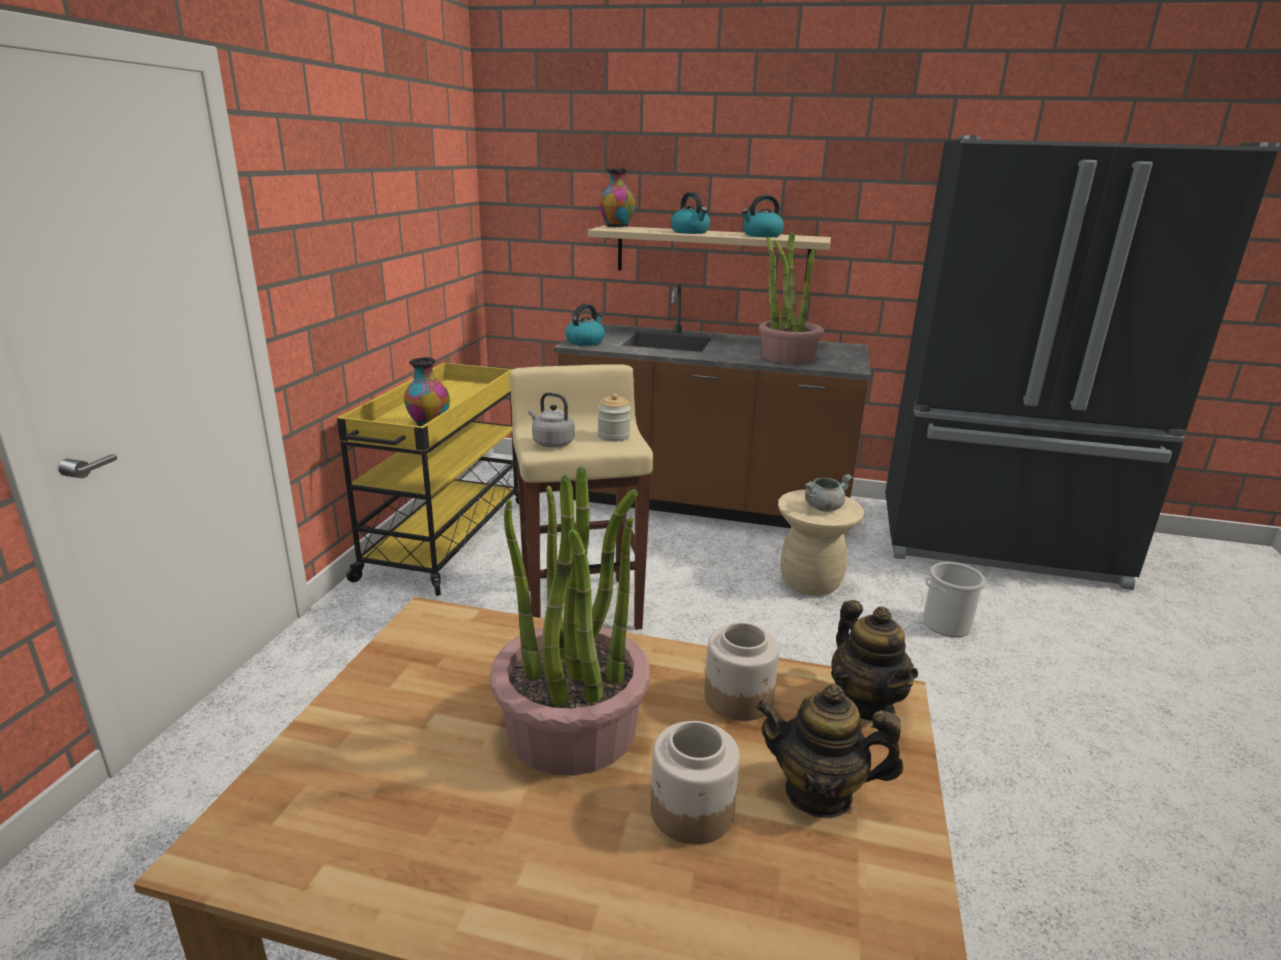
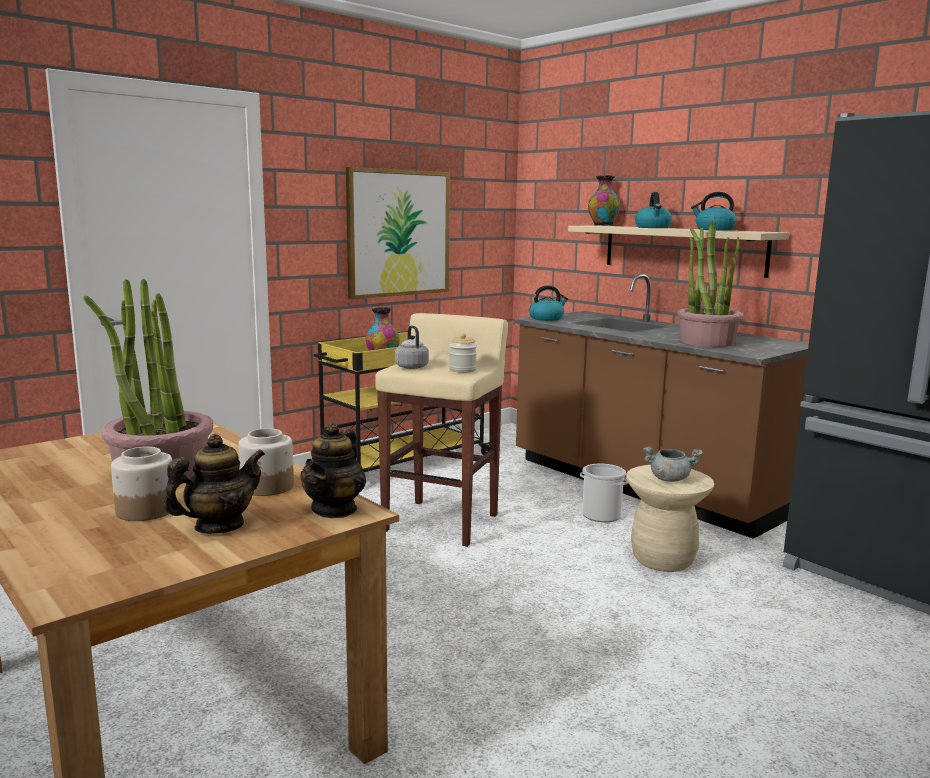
camera: 35 degrees right, 10 degrees down
(388, 249) = (398, 233): none -> picture
(819, 793) = (219, 526): teapot -> teapot turned 90 degrees clockwise
(947, 624) = (763, 626): bucket -> bucket (602, 515)

